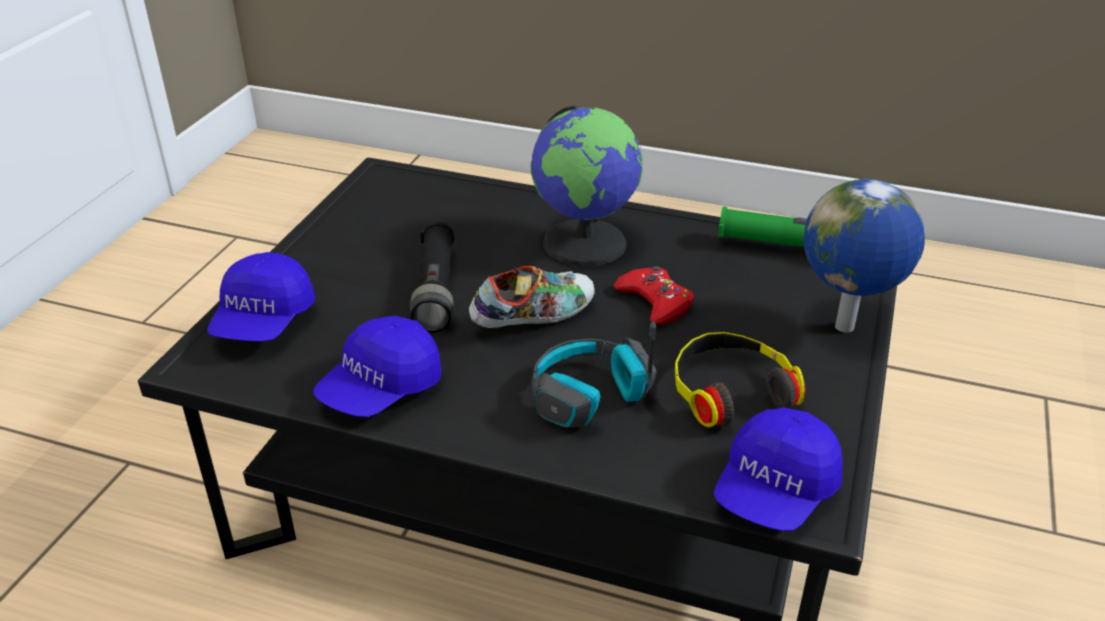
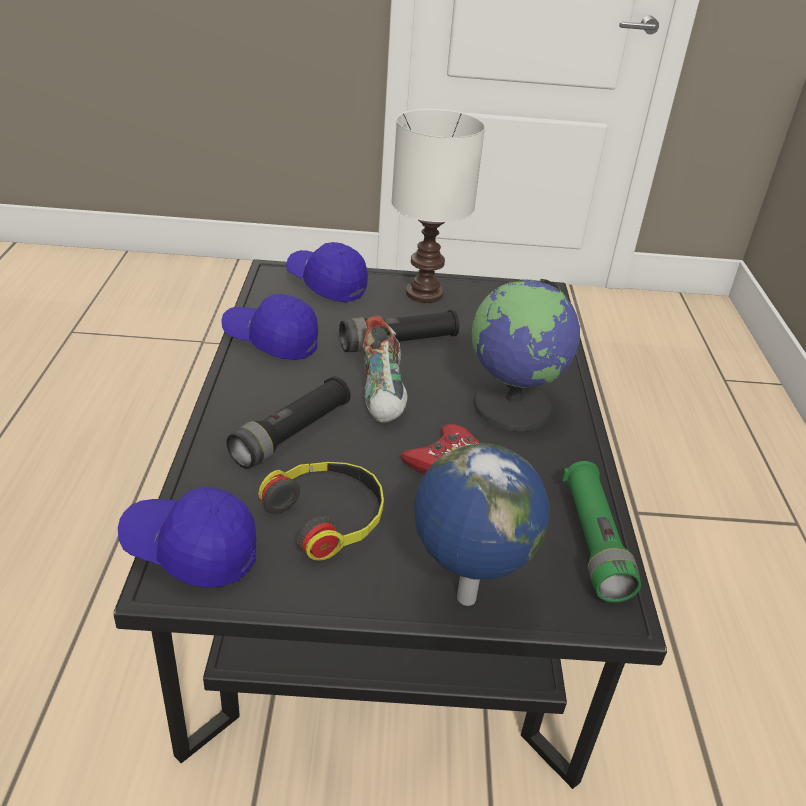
camera: 70 degrees right, 0 degrees up
(263, 321) = (326, 284): blue cap -> blue cap turned 45 degrees clockwise
(333, 250) = (425, 293): none -> white table lamp
(534, 318) = (384, 394): shoe -> shoe turned 45 degrees clockwise
(589, 397) = (292, 434): headphones -> black flashlight

